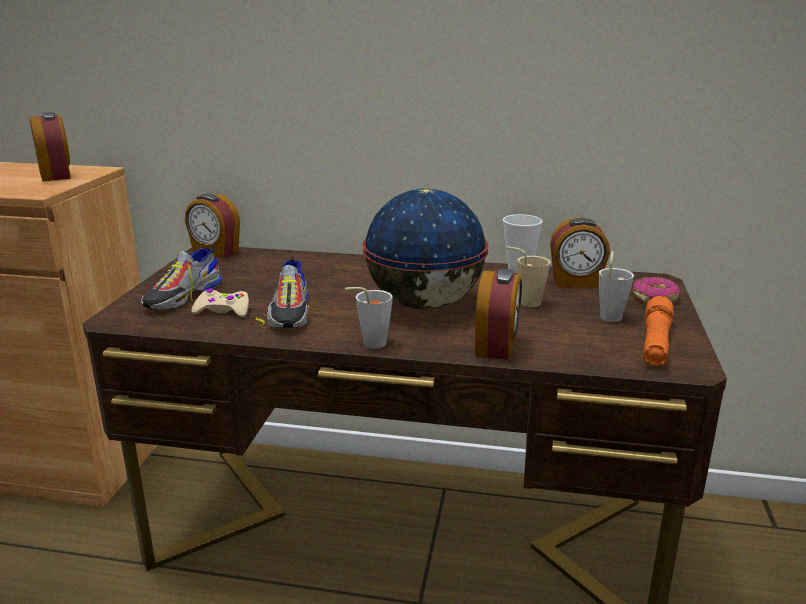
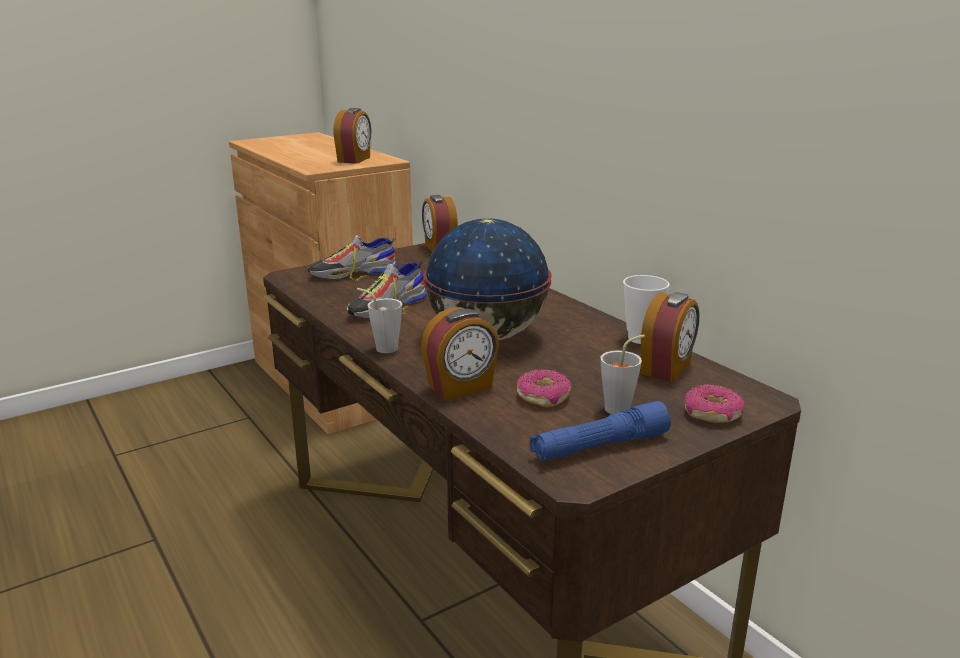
camera: 45 degrees right, 0 degrees up
(223, 311) = (352, 291): beige game controller -> none
(525, 302) = (573, 366): beige cup -> none
(557, 328) = (544, 396): none -> donut
(576, 282) = (667, 369): alarm clock -> alarm clock turned 105 degrees counterclockwise
(655, 343) = (599, 446): orange flashlight -> blue flashlight

